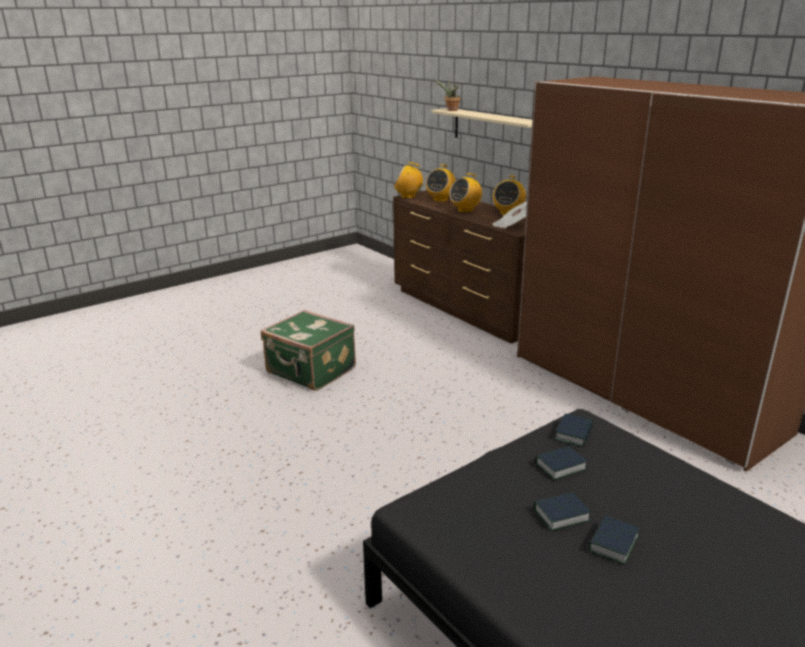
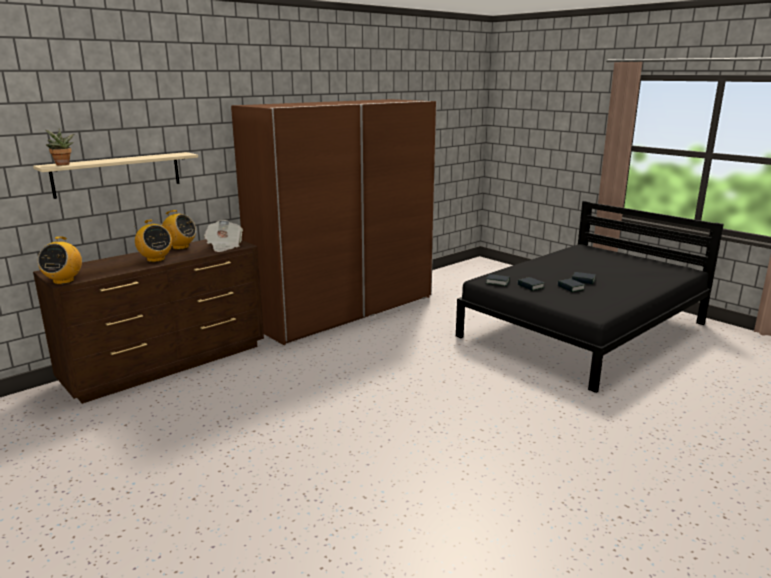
camera: 95 degrees left, 5 degrees down
(310, 371) = (298, 446): green suitcase -> none
(440, 200) = (98, 268): radio -> none

